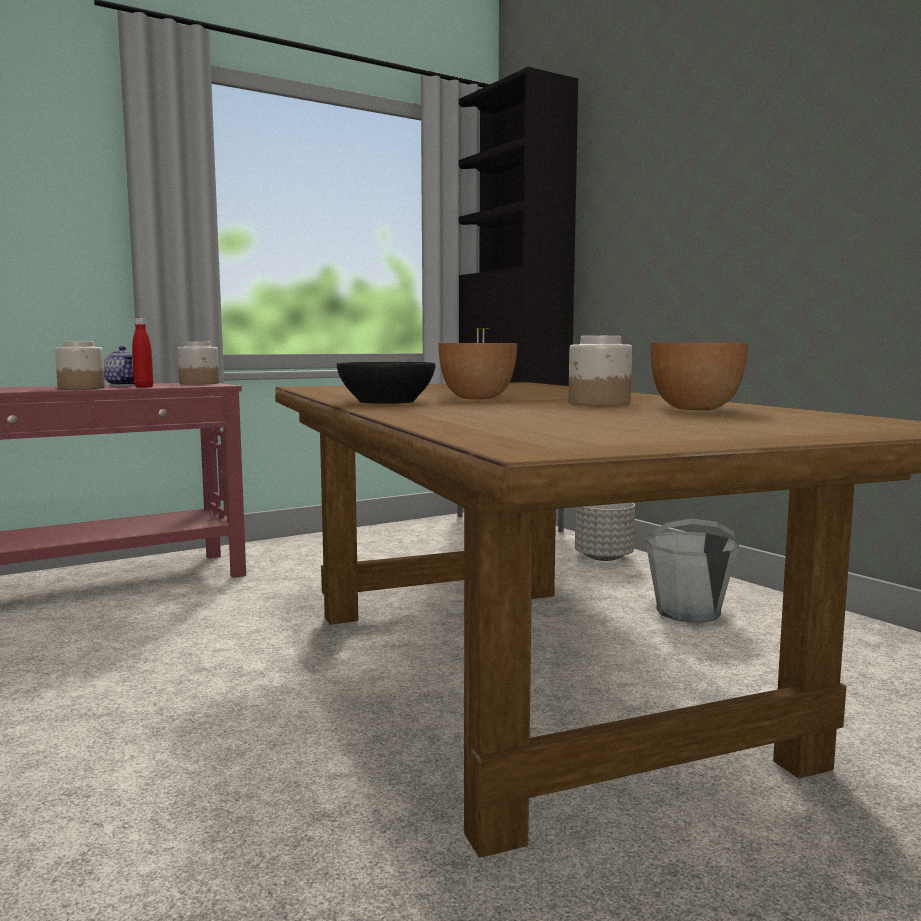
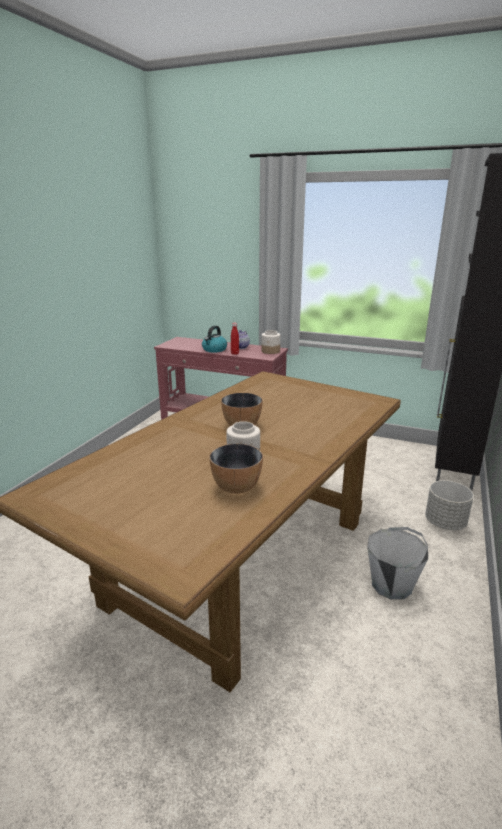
camera: 55 degrees right, 15 degrees up
(82, 388) = (214, 350): jar -> kettle
(387, 401) = (198, 417): black bowl -> none

